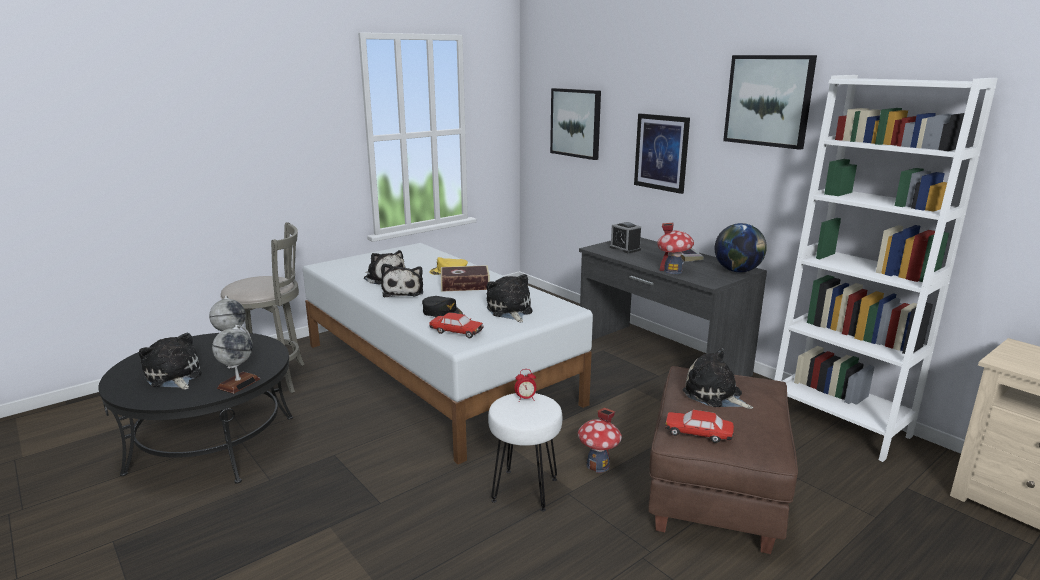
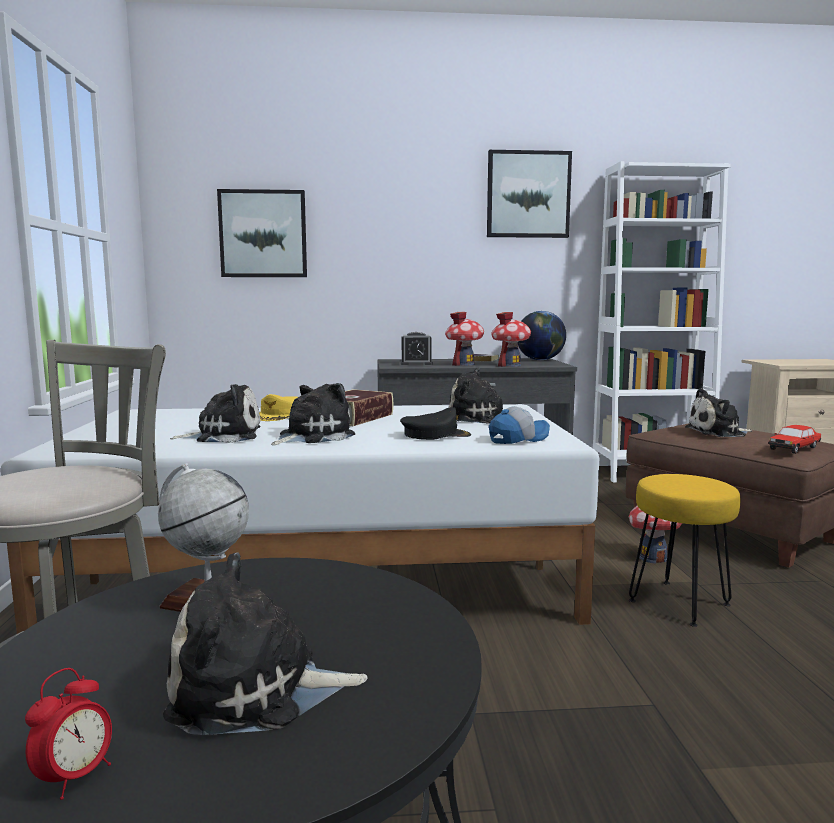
camera: 55 degrees left, 10 degrees down
(239, 383) = (415, 617): globe -> none
(403, 291) = (312, 436): plush toy -> plush toy turned 75 degrees counterclockwise
(456, 332) = (517, 439): toy car -> cap
(524, 489) = (677, 602): white stool -> yellow stool
(525, 399) = (665, 479): alarm clock -> alarm clock (75, 777)
(649, 259) = (464, 364): none -> toy house
(661, 152) = (405, 258): picture -> none

